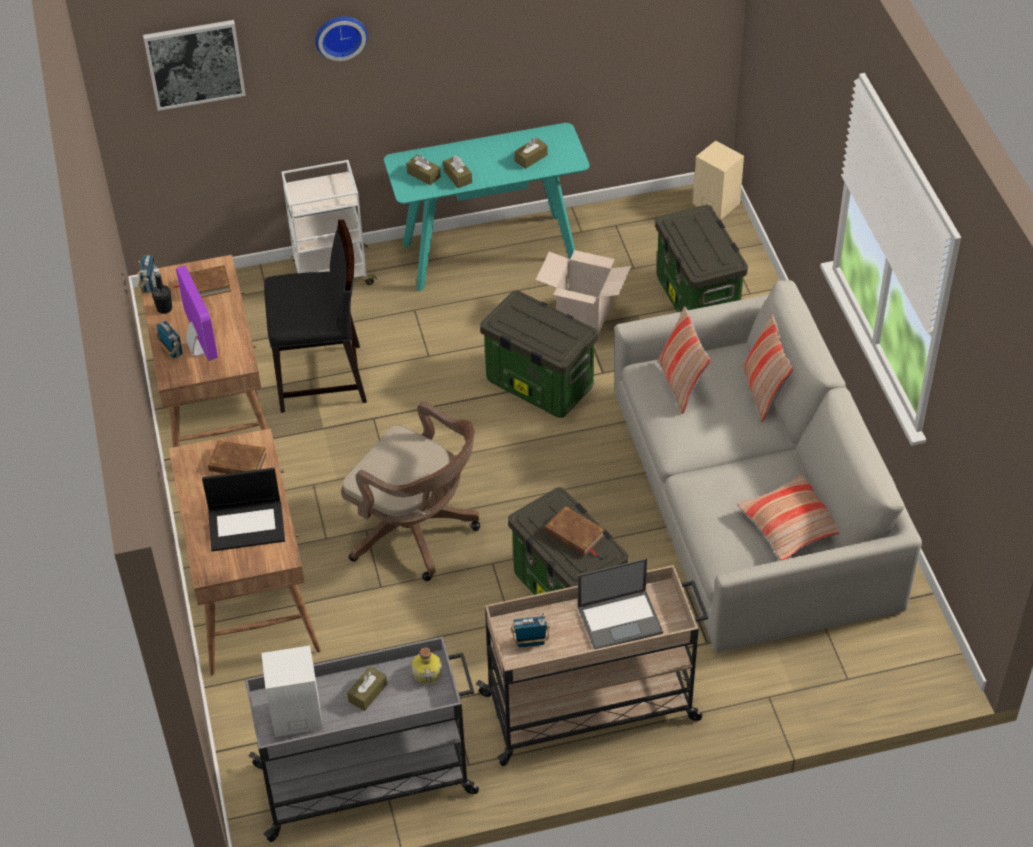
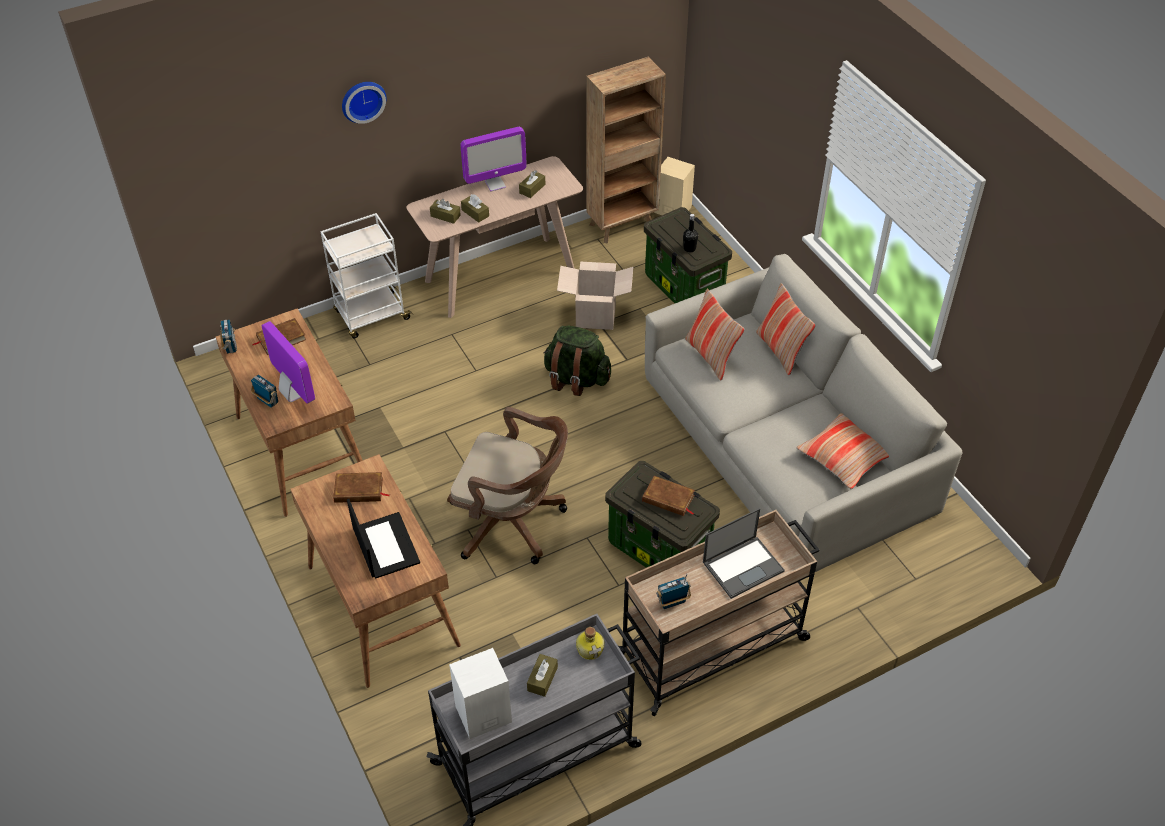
camera: 15 degrees left, 0 degrees up
(164, 309) = (250, 365): black bottle -> black bottle (689, 248)
(194, 63) = (237, 141): picture -> none
(247, 525) = (385, 545): laptop -> laptop turned 90 degrees counterclockwise
(322, 378) = (389, 405): black chair -> none
(489, 251) = (500, 276): turquoise console table -> beige console table
(491, 146) = (495, 184): none -> monitor
(537, 385) = (576, 379): storage box -> green backpack
(651, 213) = (623, 224): none -> brown bookcase

